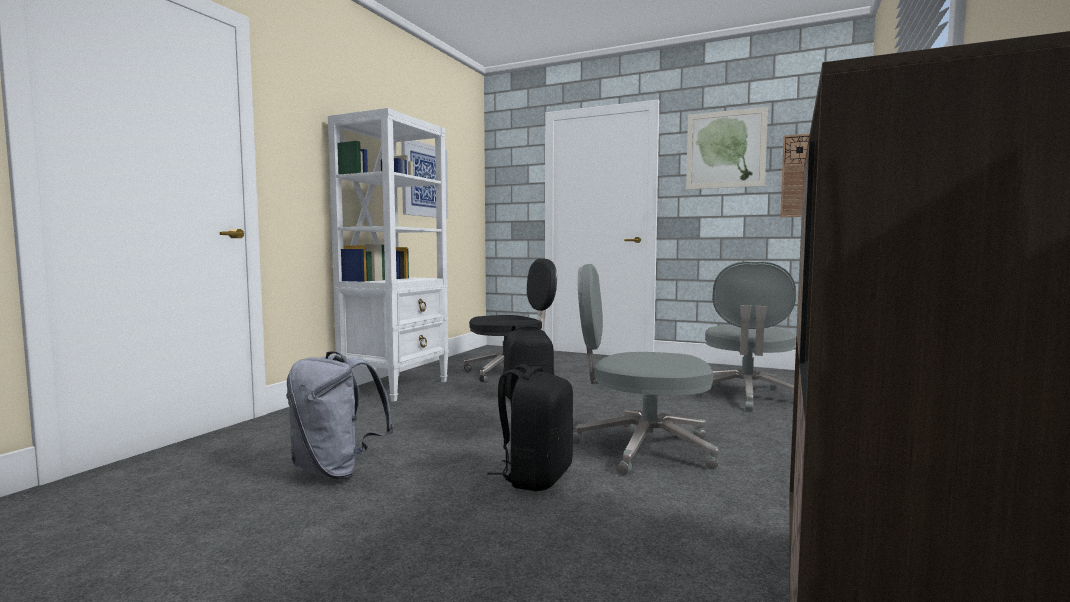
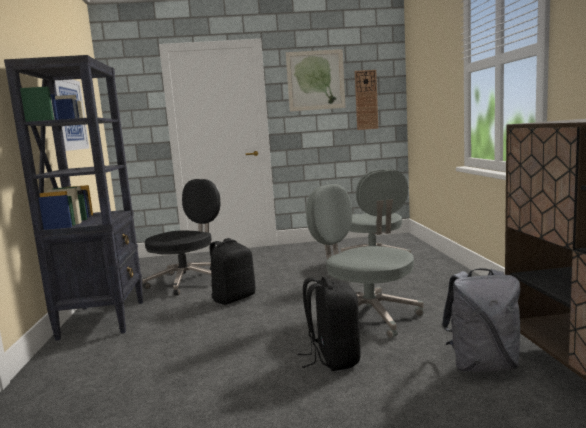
camera: 30 degrees left, 5 degrees up
(337, 471) = (178, 407): grey backpack -> grey backpack (482, 365)
(396, 387) = (103, 319): white bookcase -> black bookcase
(642, 448) = (366, 316): grey office chair -> grey office chair turned 60 degrees clockwise

